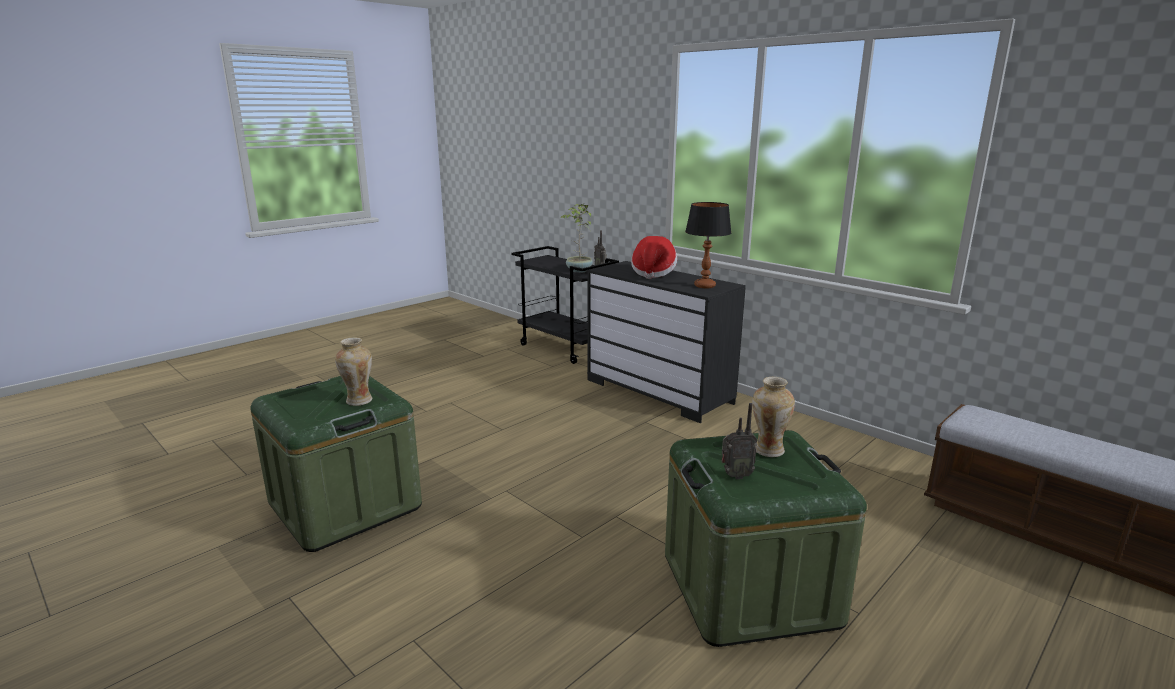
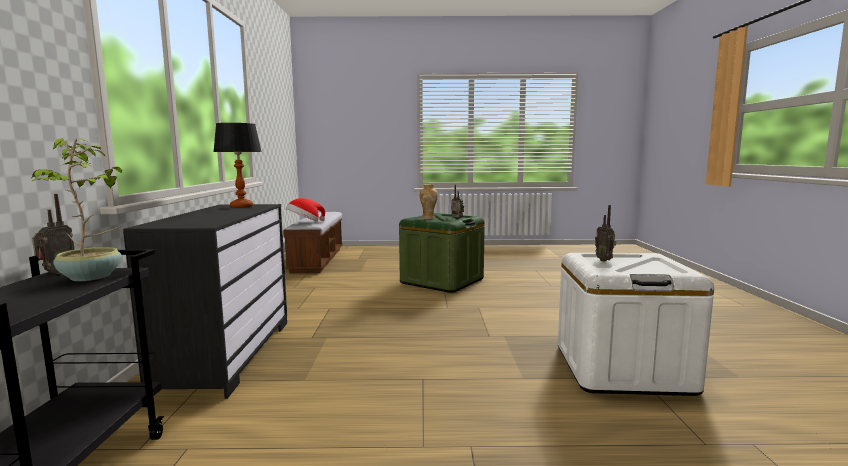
camera: 135 degrees left, 10 degrees down
(345, 505) = (622, 368): green storage box -> white storage box
(358, 401) = (604, 260): vase -> radio
(653, 273) = (203, 216): hat -> hat (304, 223)

